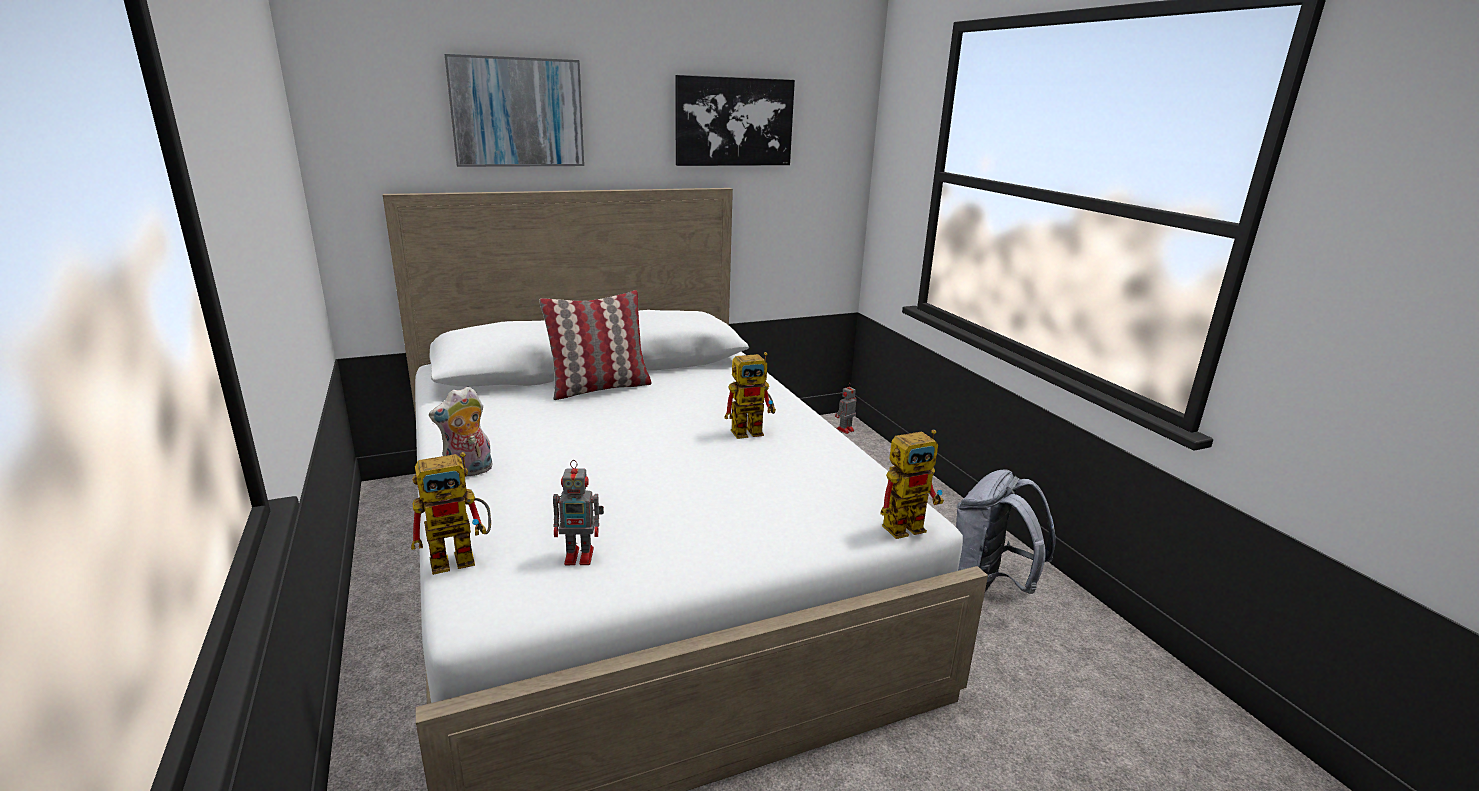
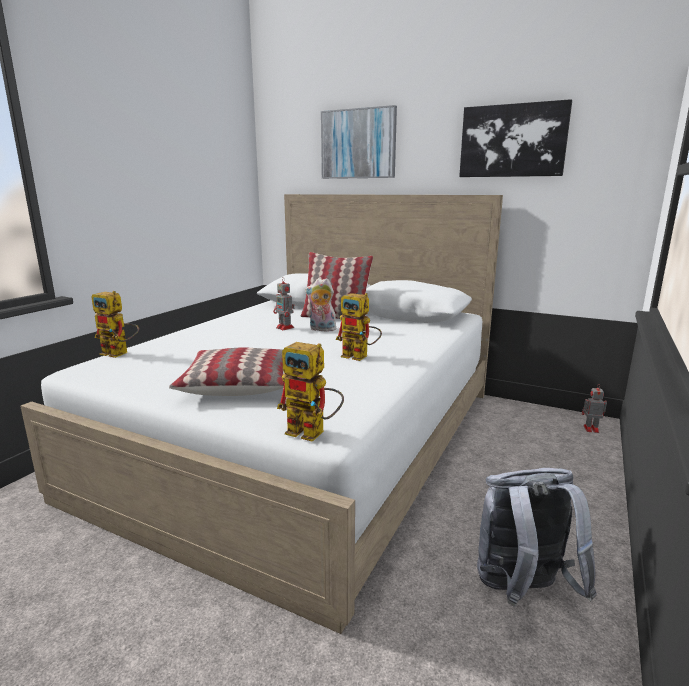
camera: 50 degrees right, 5 degrees down
(468, 472) = (198, 330): plush toy -> plush toy (321, 329)
(581, 556) = (147, 370): toy robot -> toy robot (285, 328)
(729, 515) = (238, 383): none -> pillow

